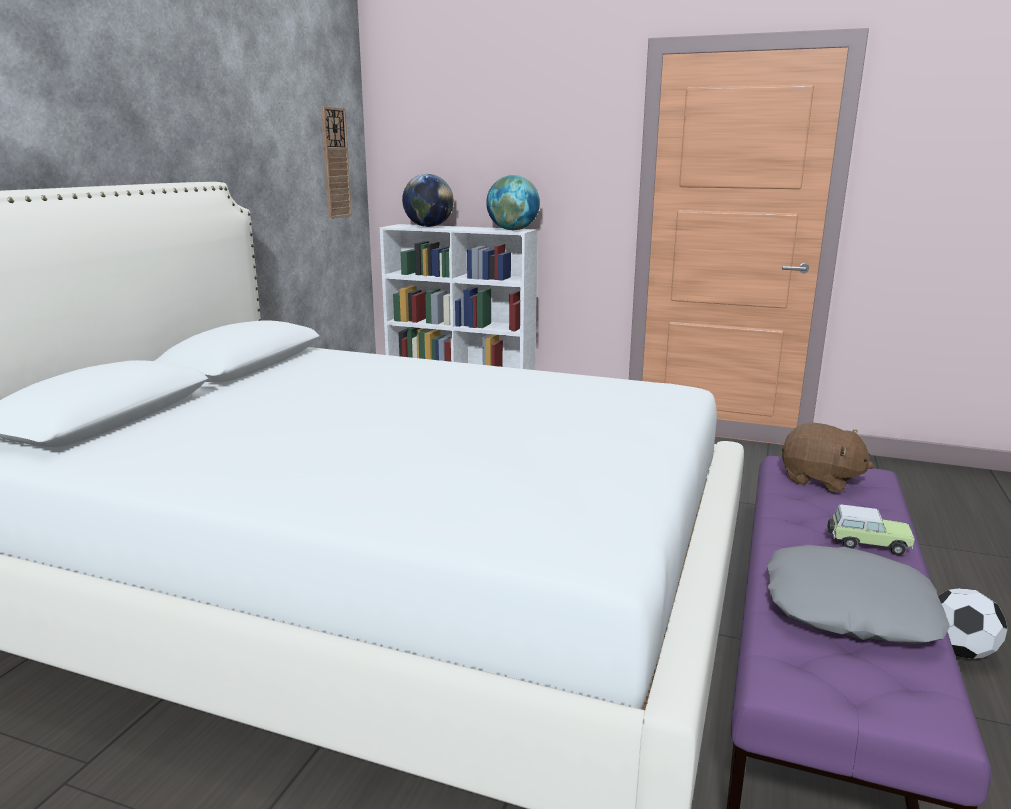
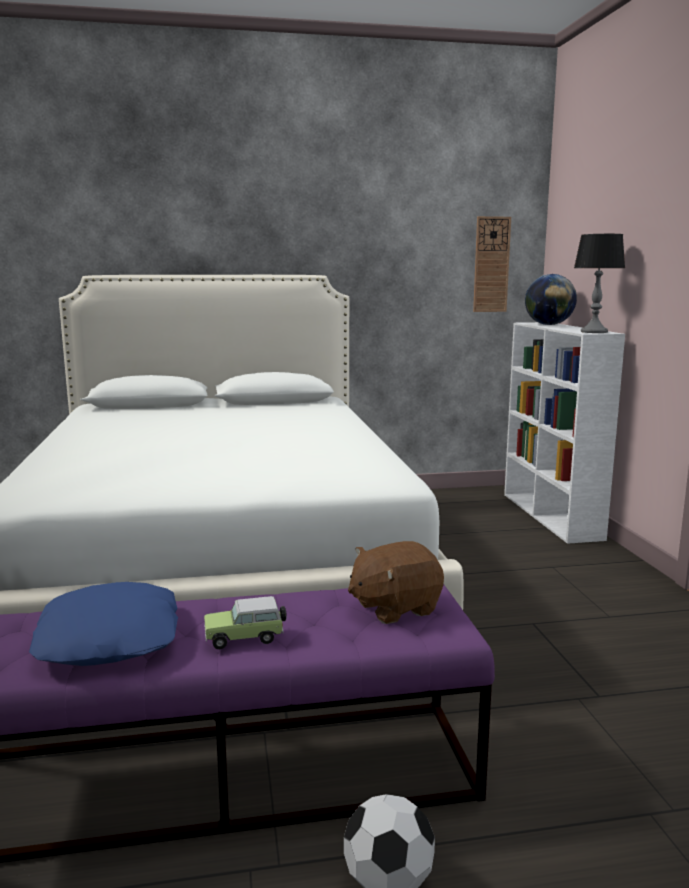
camera: 60 degrees right, 5 degrees down
(513, 230) = (594, 332): globe -> table lamp
(820, 480) = (394, 607): brown plush toy -> brown plush toy turned 60 degrees clockwise
(849, 608) = (110, 638): grey pillow -> blue pillow
(866, 544) = (246, 638): toy car -> toy car turned 90 degrees clockwise

